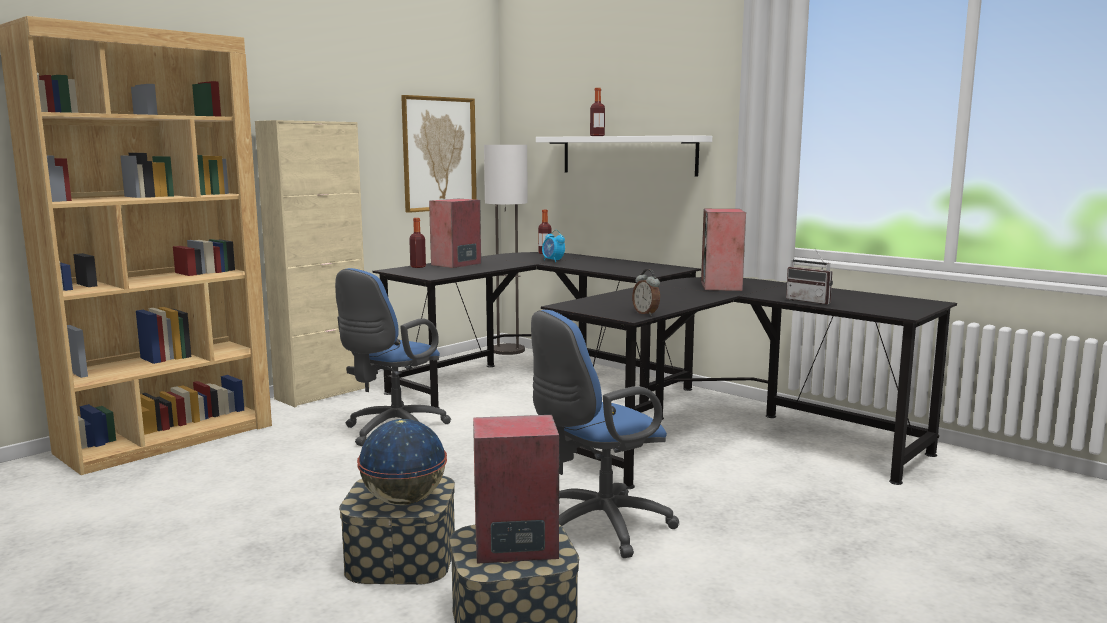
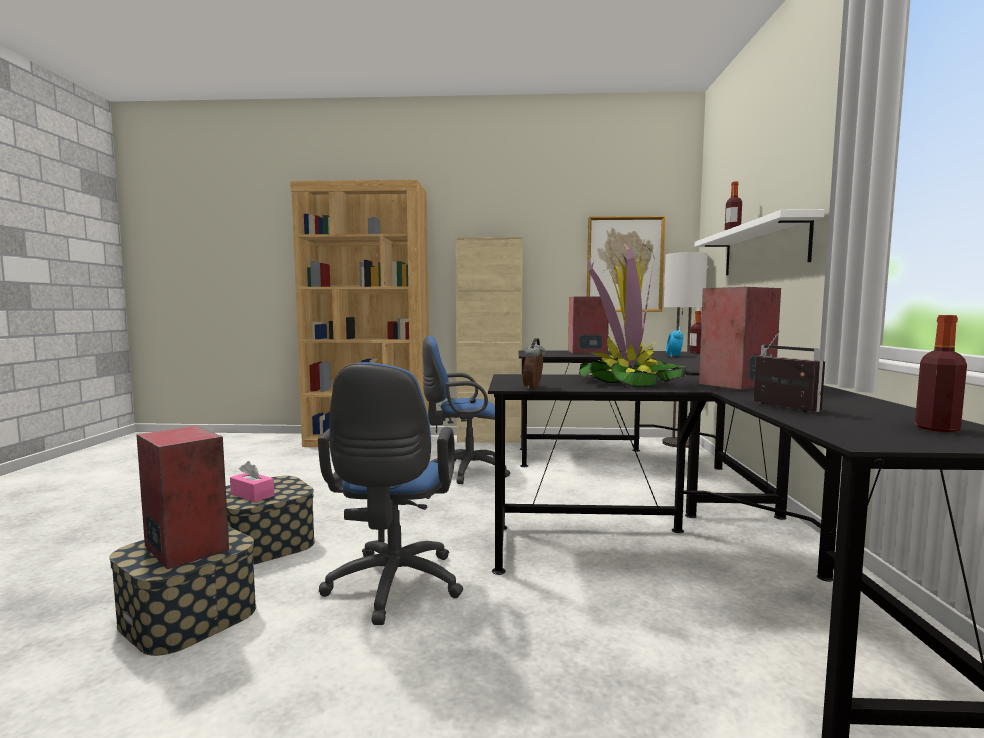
camera: 50 degrees right, 5 degrees down
(404, 501) = (252, 495): globe -> pink tissue box
(418, 267) = (554, 351): bottle -> bottle (936, 428)
(596, 528) = (392, 588): blue office chair -> blue office chair turned 105 degrees counterclockwise
(662, 296) = (626, 381): none -> potted plant
(811, 301) = (779, 408): radio -> radio turned 150 degrees clockwise

